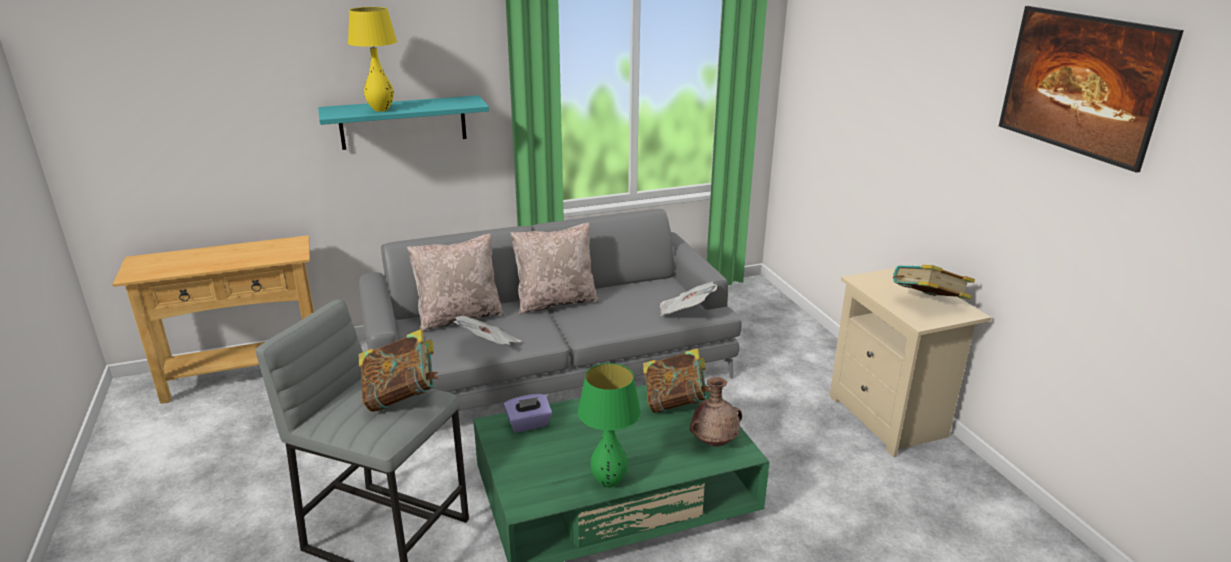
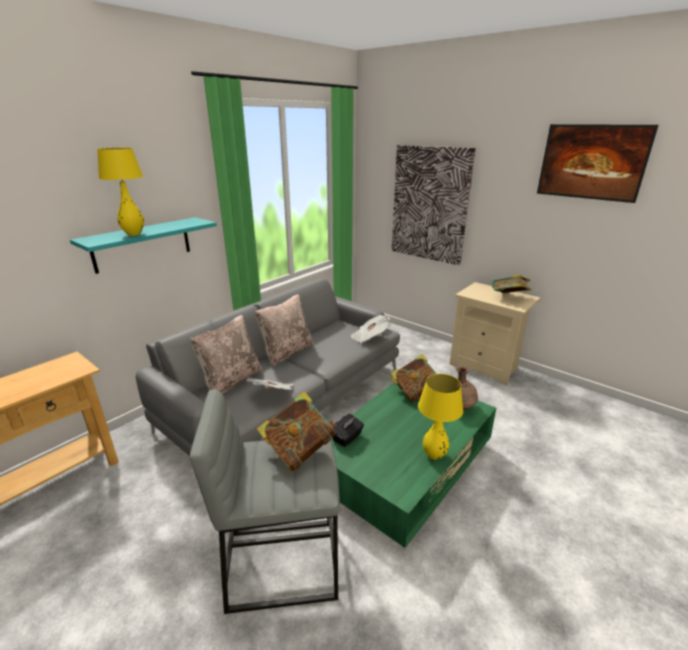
camera: 30 degrees left, 0 degrees up
(528, 424) = (347, 438): purple tissue box -> black tissue box
(609, 482) = (434, 455): green table lamp -> yellow table lamp
(863, 117) = (429, 204): none -> picture

